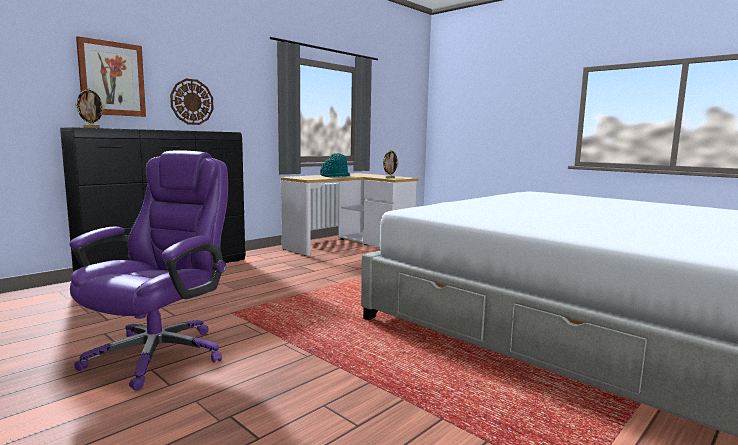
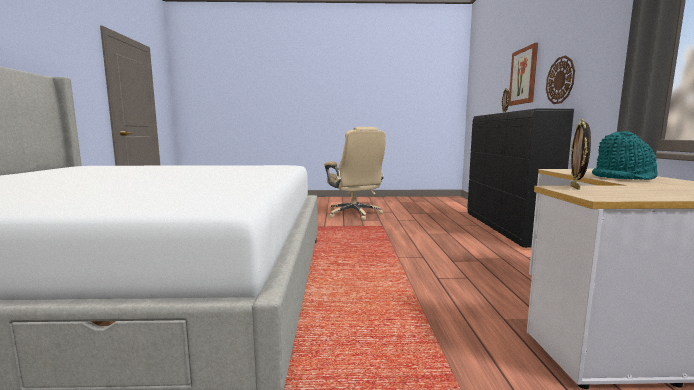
camera: 135 degrees right, 0 degrees up
(159, 354) = (354, 214): purple office chair -> beige office chair

